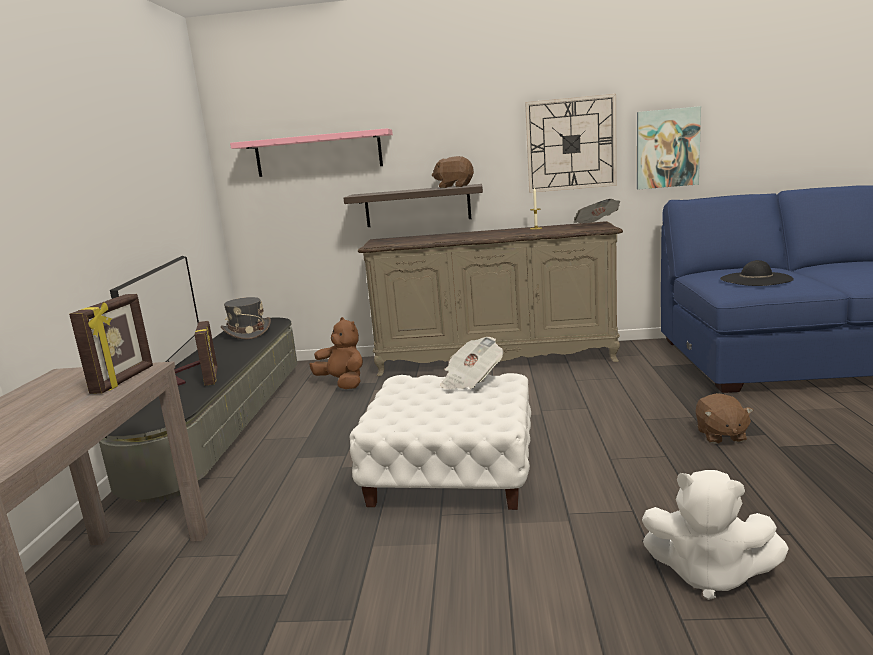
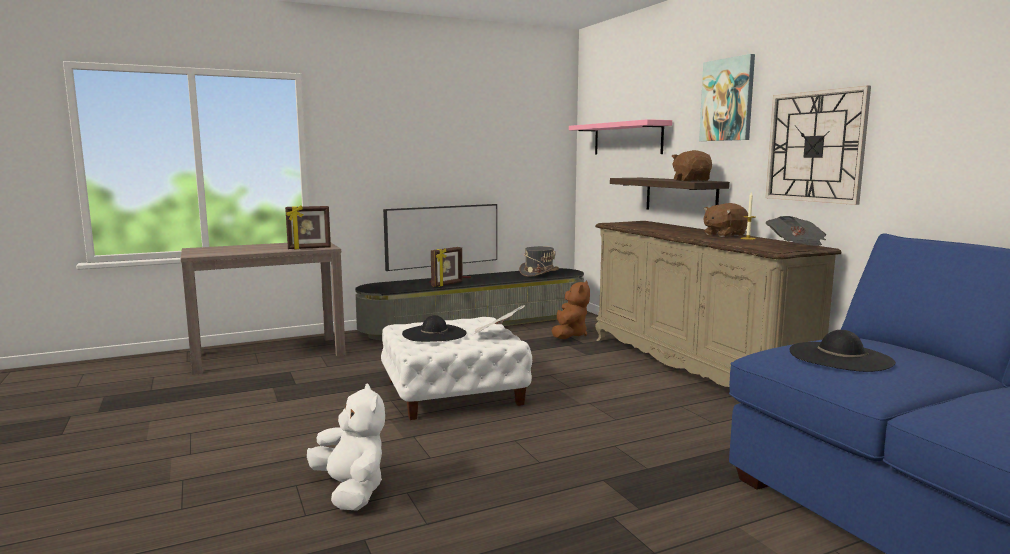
camera: 60 degrees right, 5 degrees down
(433, 408) = (434, 333): none -> black hat
(667, 148) = (931, 163): picture -> picture (727, 100)
(708, 574) = (351, 491): white plush toy -> white plush toy turned 150 degrees clockwise
(720, 435) = (611, 484): brown plush toy -> brown plush toy (724, 235)

